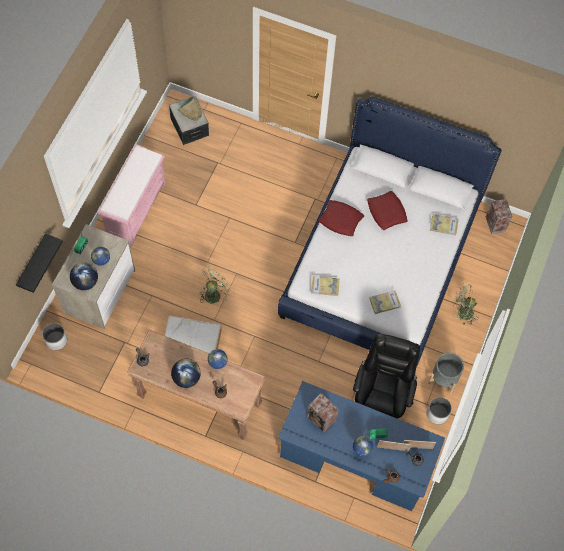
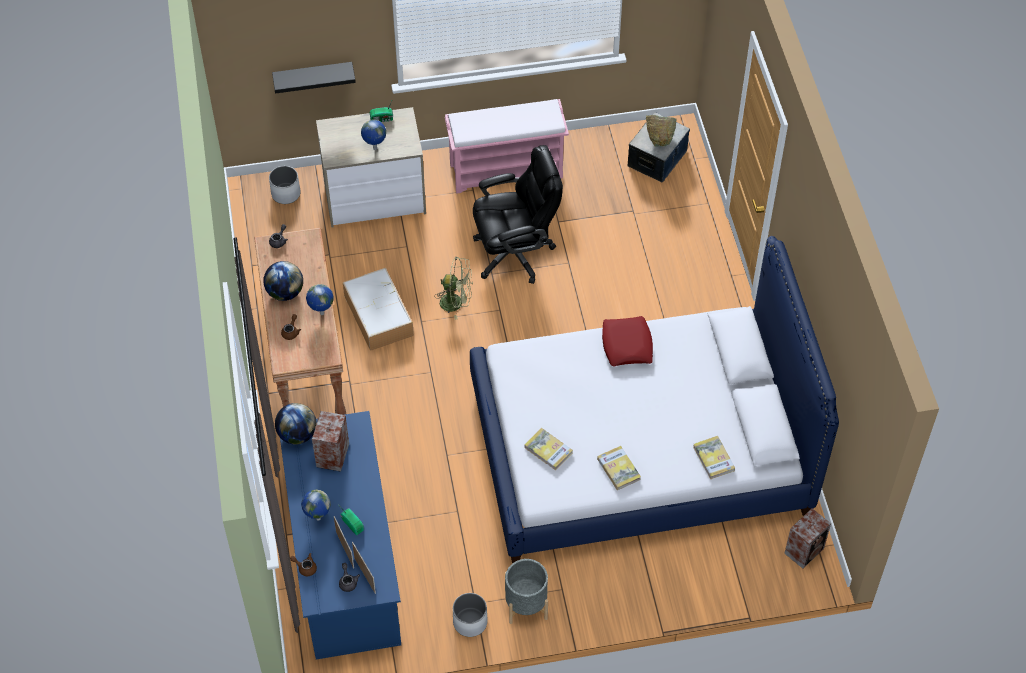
camera: 60 degrees right, 10 degrees down
(85, 282) = (341, 146): globe -> globe (297, 434)
(325, 286) = (520, 376): book -> book (618, 469)
(380, 399) = (445, 547): black office chair -> black office chair (515, 253)
(386, 212) = (679, 387): red pillow -> none
(461, 313) = (636, 577): green fan -> none

